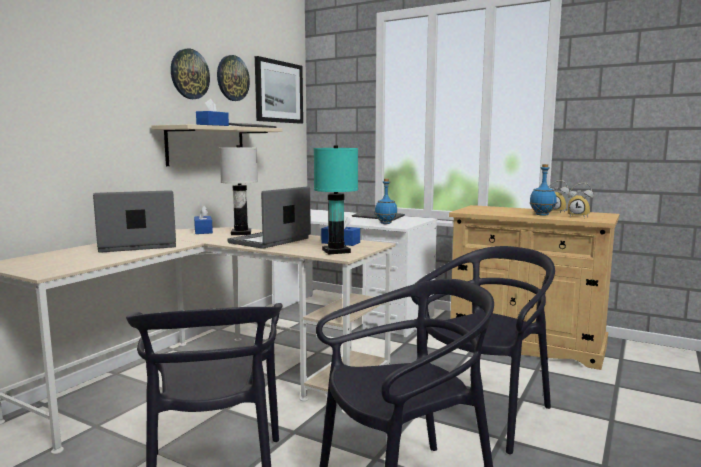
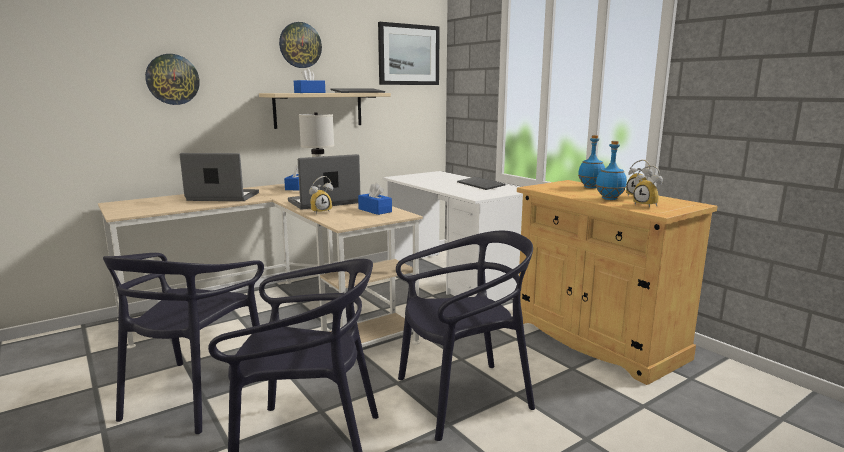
camera: 25 degrees right, 5 degrees up
(232, 78) = (350, 45): wall clock -> wall clock (172, 79)
(289, 248) = (320, 211): none -> alarm clock
(335, 251) = (350, 219): turquoise table lamp -> none
(386, 223) = (471, 192): blue bottle -> blue bottle (591, 187)

